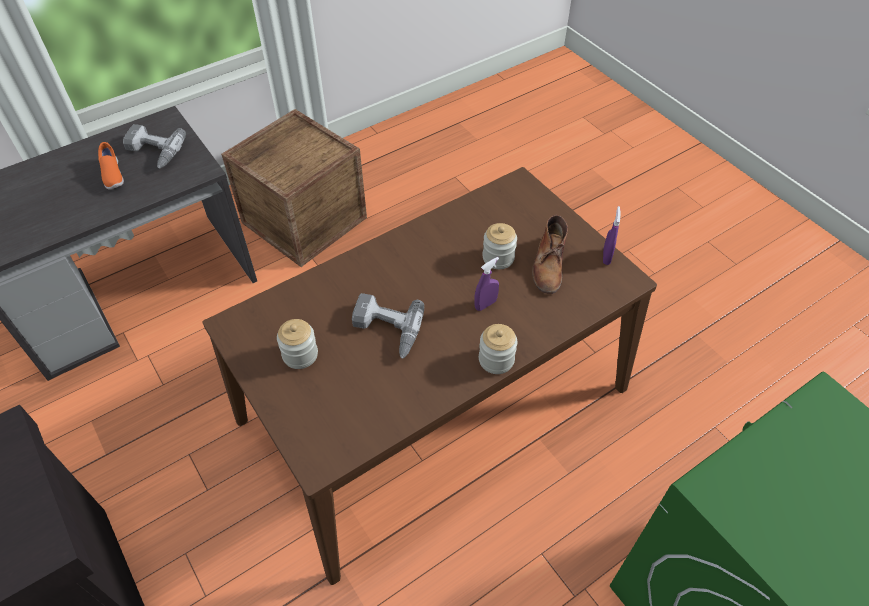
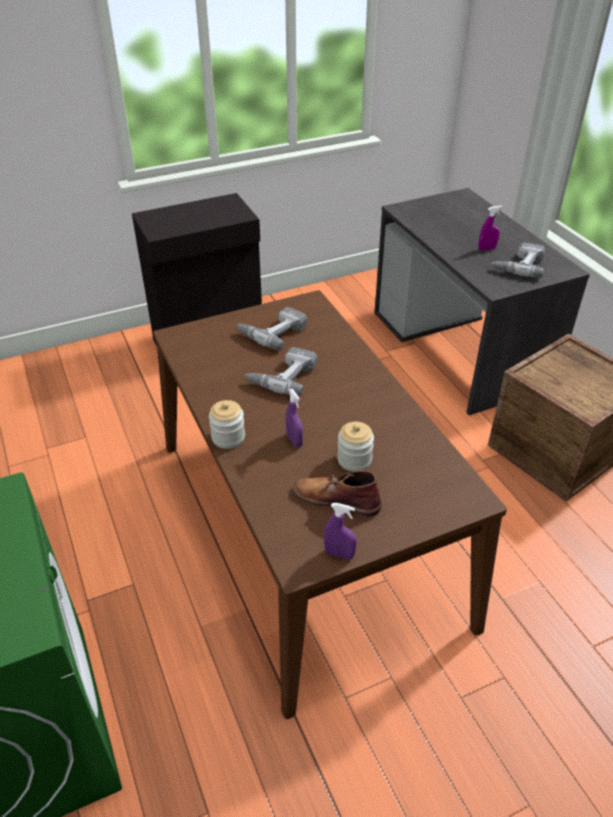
camera: 100 degrees right, 10 degrees down
(112, 176) = (487, 249): orange shoe -> purple spray bottle
(300, 355) = (272, 331): jar -> power drill

